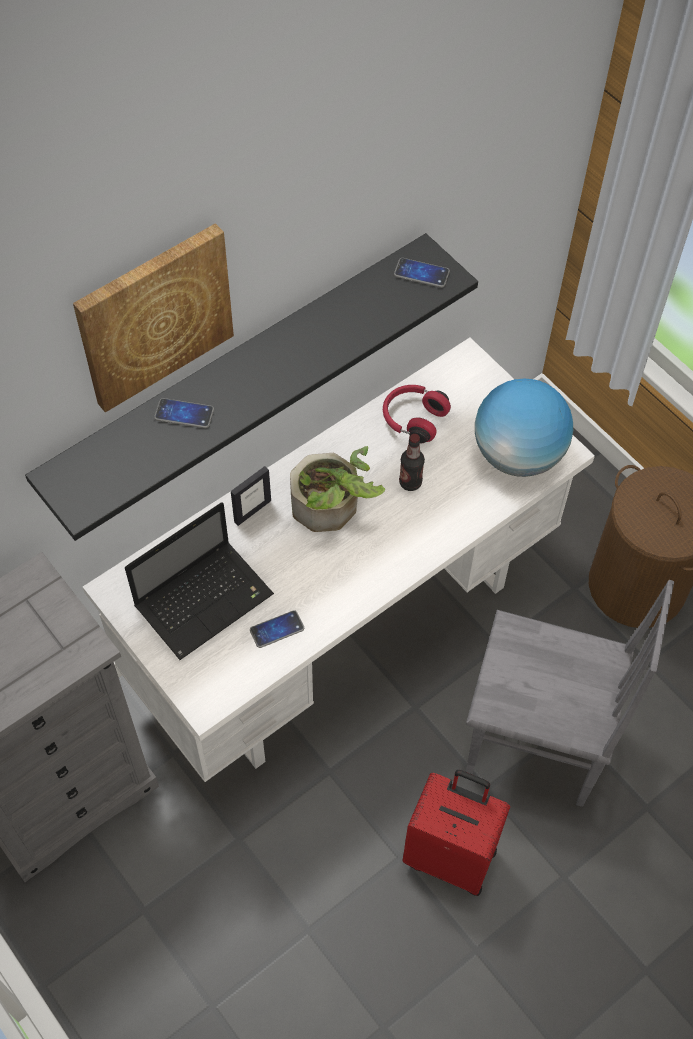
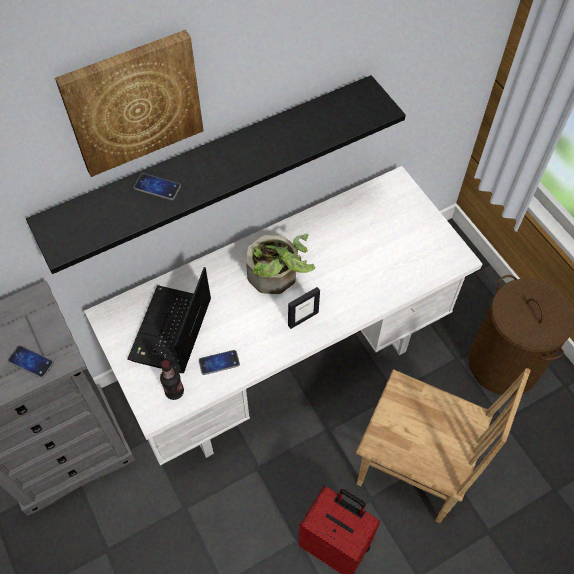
camera: 10 degrees right, 0 degrees up
(206, 599) = (171, 332): laptop -> laptop turned 135 degrees clockwise
(252, 511) = (218, 271): picture frame -> picture frame (303, 319)
(410, 482) = (339, 265): bottle -> bottle (174, 391)
(413, 419) = (349, 219): red headphones -> none
(421, 273) = (362, 104): phone -> phone (31, 362)
(518, 455) = (424, 255): globe -> none
(535, 745) = (411, 471): grey chair -> brown chair

